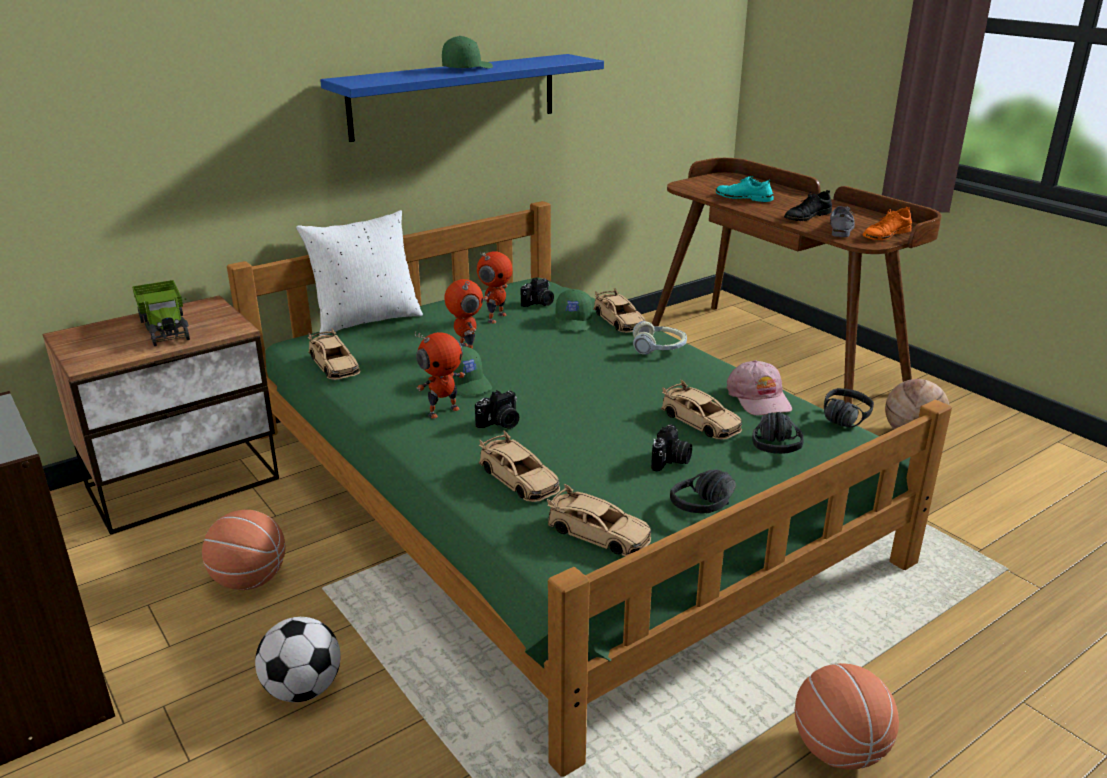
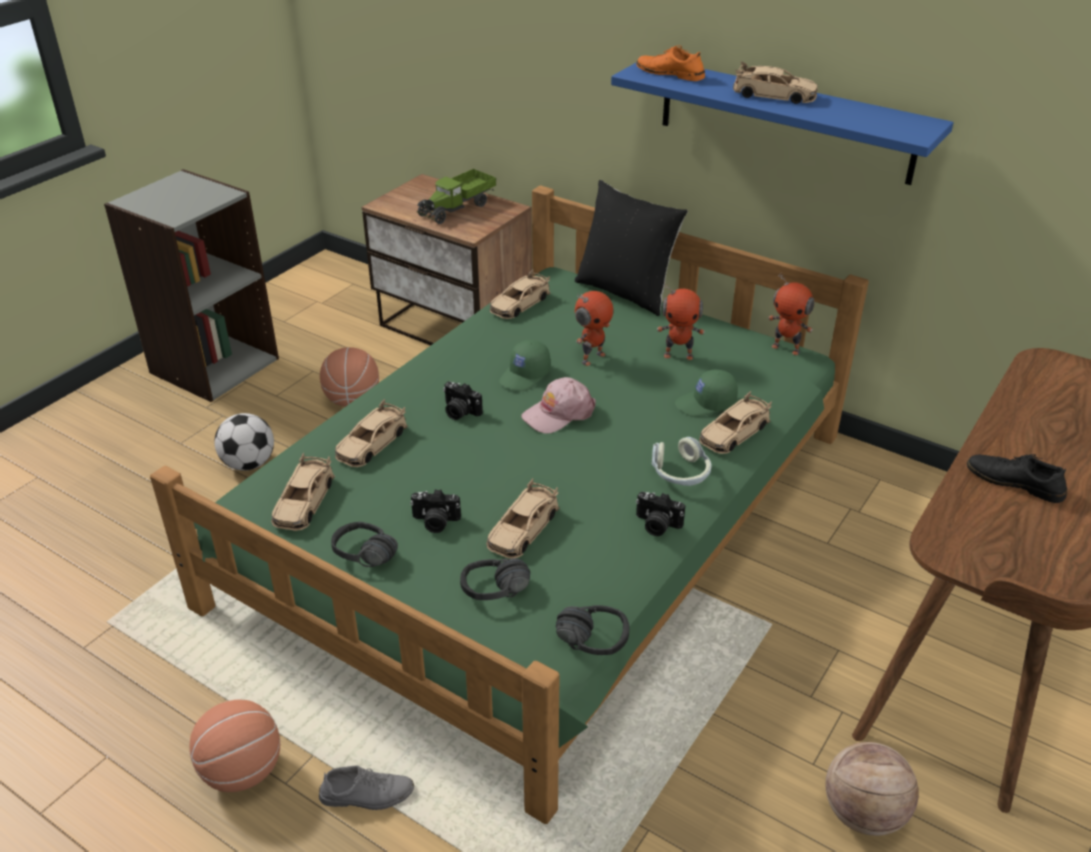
camera: 70 degrees right, 10 degrees up
(366, 320) = (626, 292): white pillow -> black pillow
(443, 411) = (467, 378): toy robot -> toy robot (786, 348)
(467, 68) = (774, 95): green cap -> beige toy car
(538, 303) = (737, 372): camera -> camera (656, 525)
(744, 198) = (1045, 417): turquoise shoe -> none
(759, 398) = (599, 564): pink cap -> pink cap (558, 413)
(840, 229) = (984, 518): grey shoe -> grey shoe (367, 794)
(886, 235) = (1000, 565): orange shoe -> orange shoe (670, 73)

